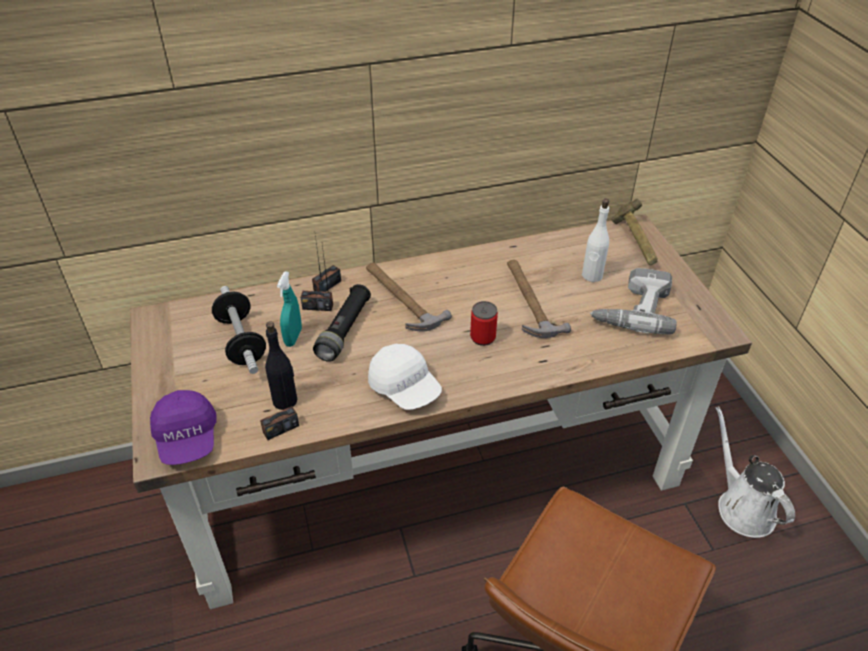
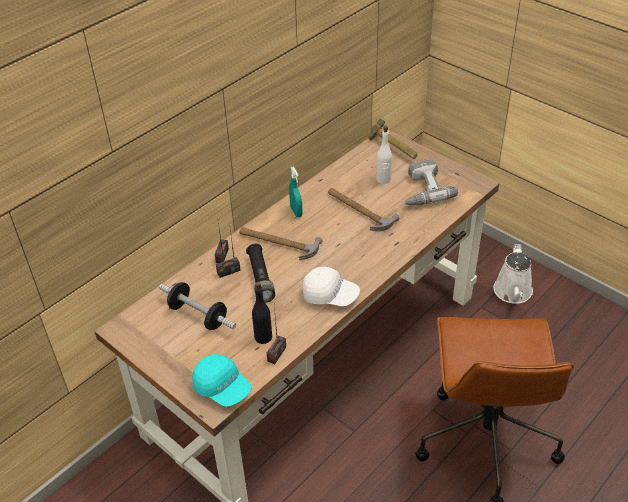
camera: 30 degrees left, 0 degrees up
(187, 438) = (222, 388): purple cap -> turquoise cap
(293, 337) = (231, 297): turquoise spray bottle -> turquoise spray bottle (296, 212)
(482, 337) = (350, 245): can -> none
(742, 507) = (513, 293): white watering can -> white watering can turned 120 degrees counterclockwise

